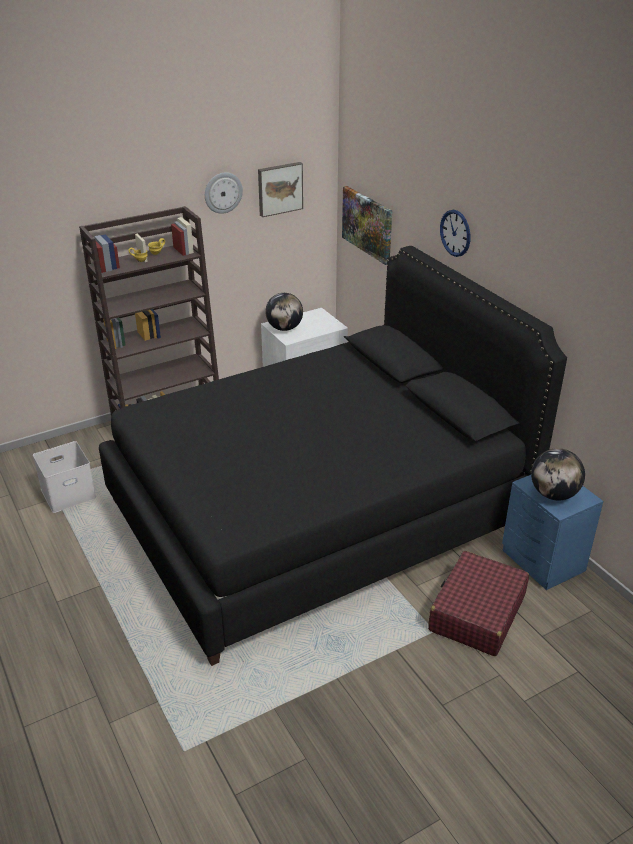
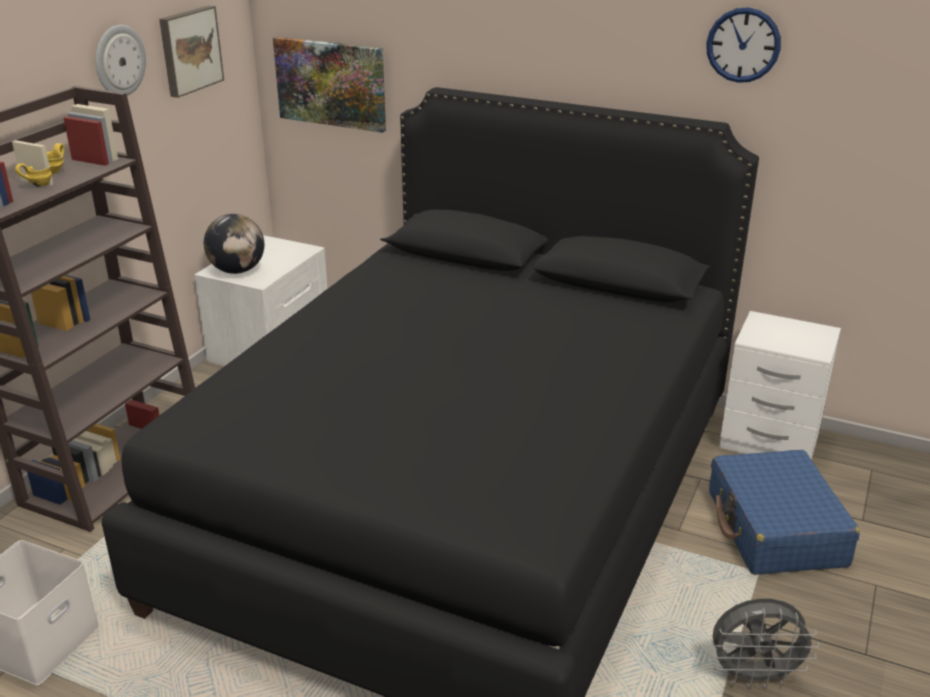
camera: 35 degrees left, 5 degrees down
(363, 680) = (754, 676): none -> grey fan
(455, 233) = (519, 45): wall clock -> wall clock (743, 45)
(476, 613) = (775, 529): red suitcase -> blue suitcase
(543, 562) = (771, 442): blue nightstand -> white nightstand
(553, 494) = (790, 339): globe -> none

